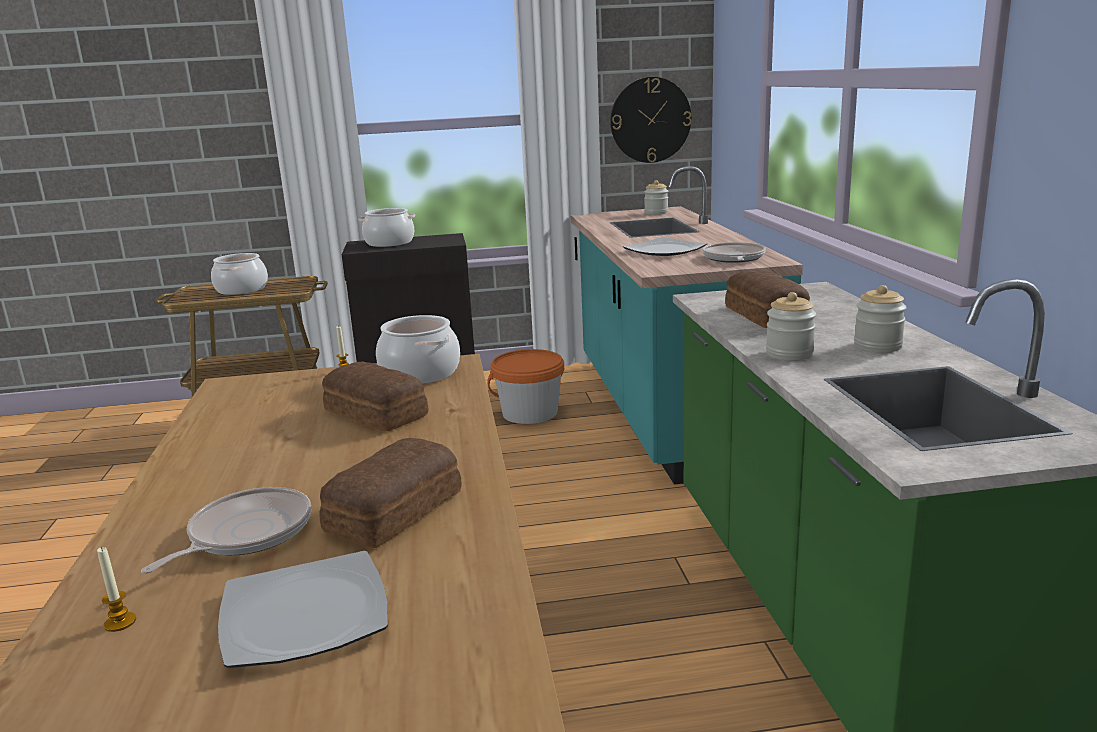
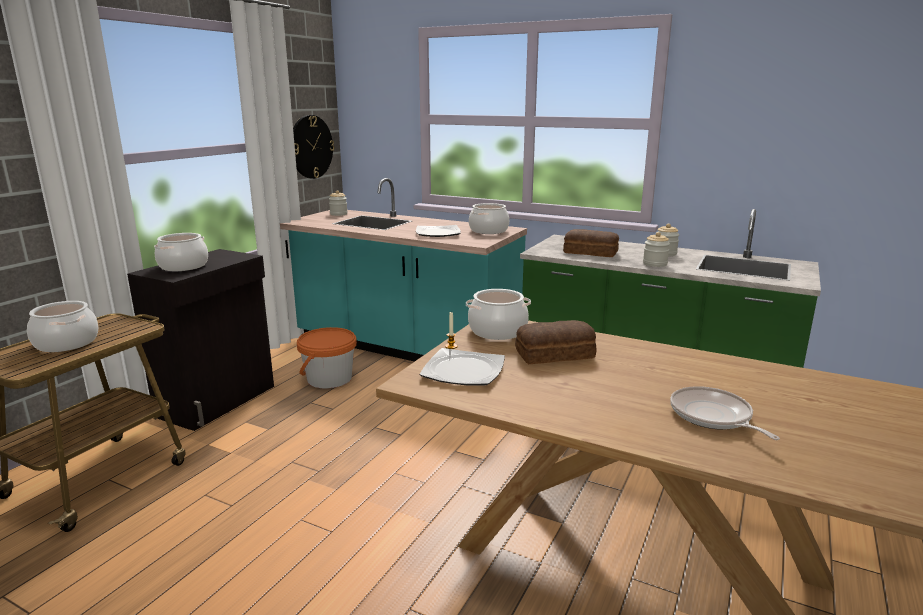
camera: 55 degrees left, 0 degrees up
(120, 622) = (808, 465): candle -> none
(306, 615) = (825, 417): plate -> plate (464, 370)
(391, 512) = (715, 379): bread -> none
(733, 258) = (488, 231): frying pan -> cooking pot

